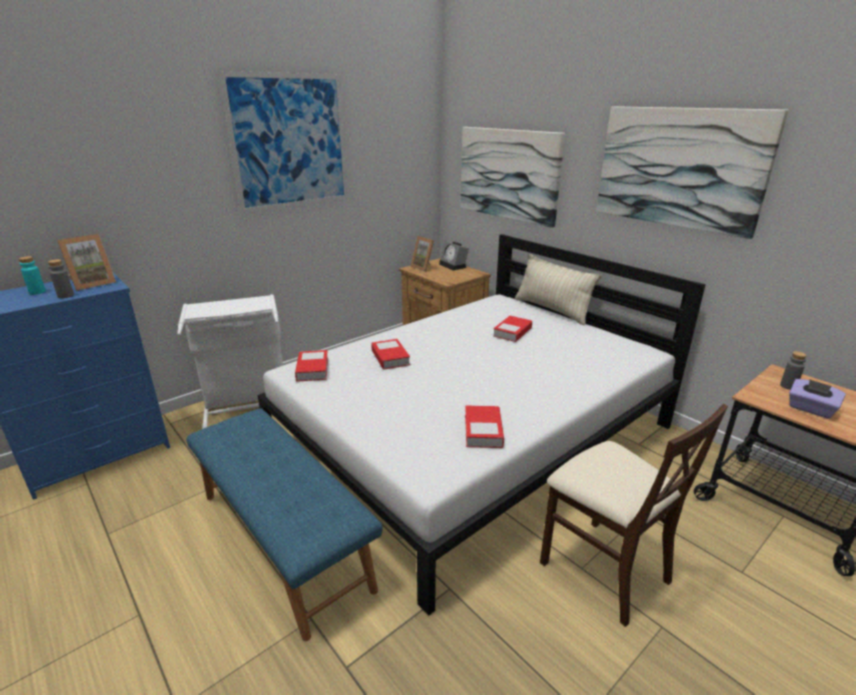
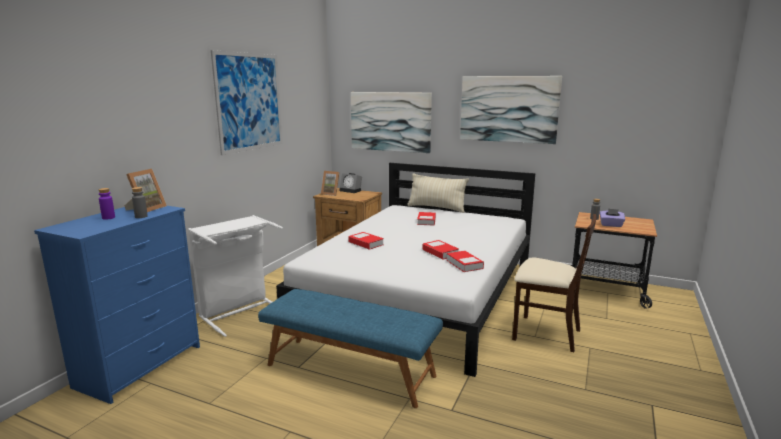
camera: 25 degrees left, 10 degrees down
(37, 292) = (108, 218): turquoise bottle -> purple bottle
(312, 369) = (321, 257): book -> book (440, 252)

